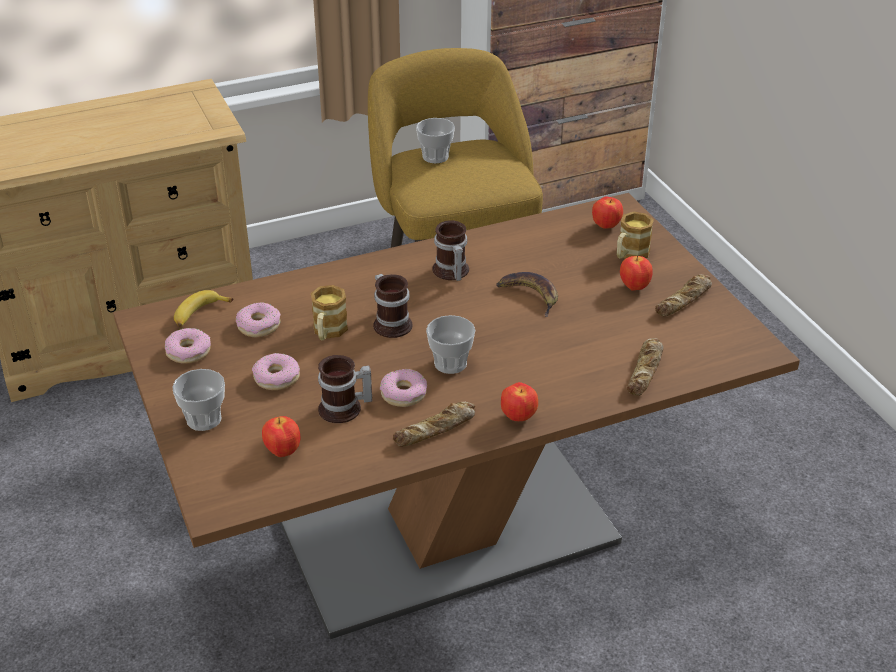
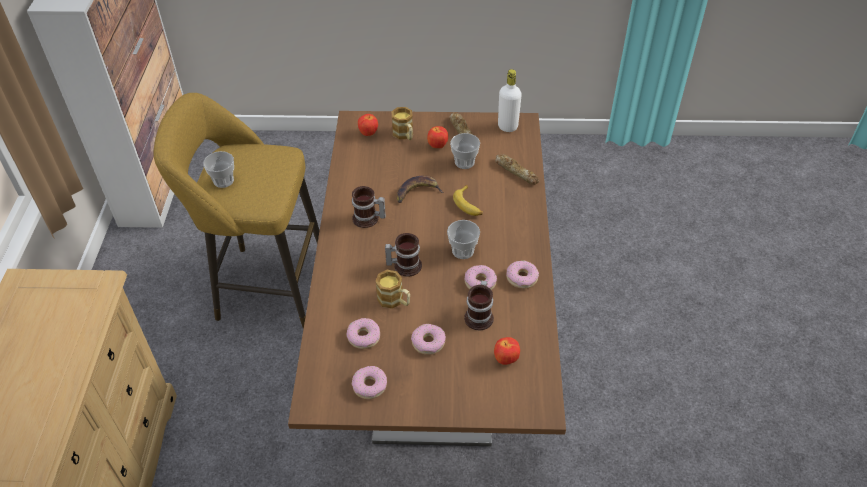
camera: 65 degrees left, 10 degrees up
(199, 314) = (328, 368): banana -> banana (469, 205)
(204, 419) = (451, 394): cup -> cup (464, 162)
(436, 429) = (522, 278): bread -> donut
(518, 417) = (529, 238): apple -> none
(736, 338) = (507, 126): none -> white bottle

